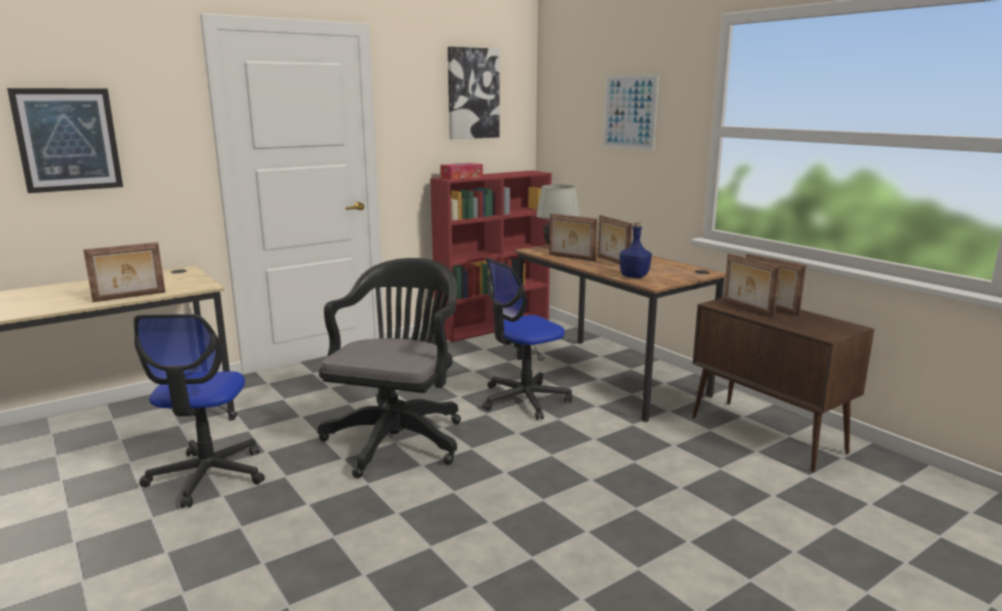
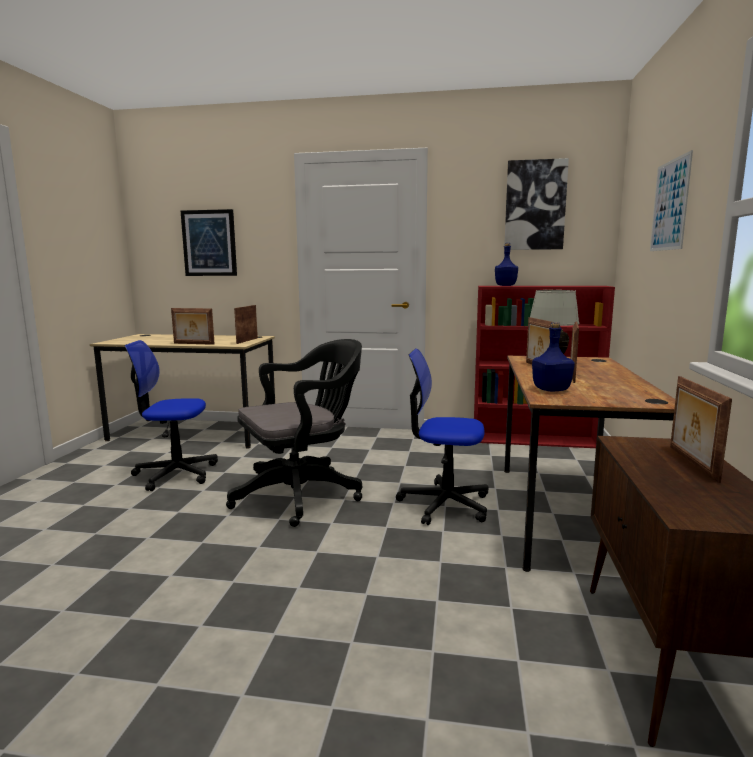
camera: 45 degrees right, 5 degrees down
(208, 476) = (175, 474): office chair -> office chair turned 45 degrees clockwise
(461, 177) = (506, 285): tissue box -> blue bottle
(746, 308) = (653, 455): picture frame -> picture frame (246, 341)

